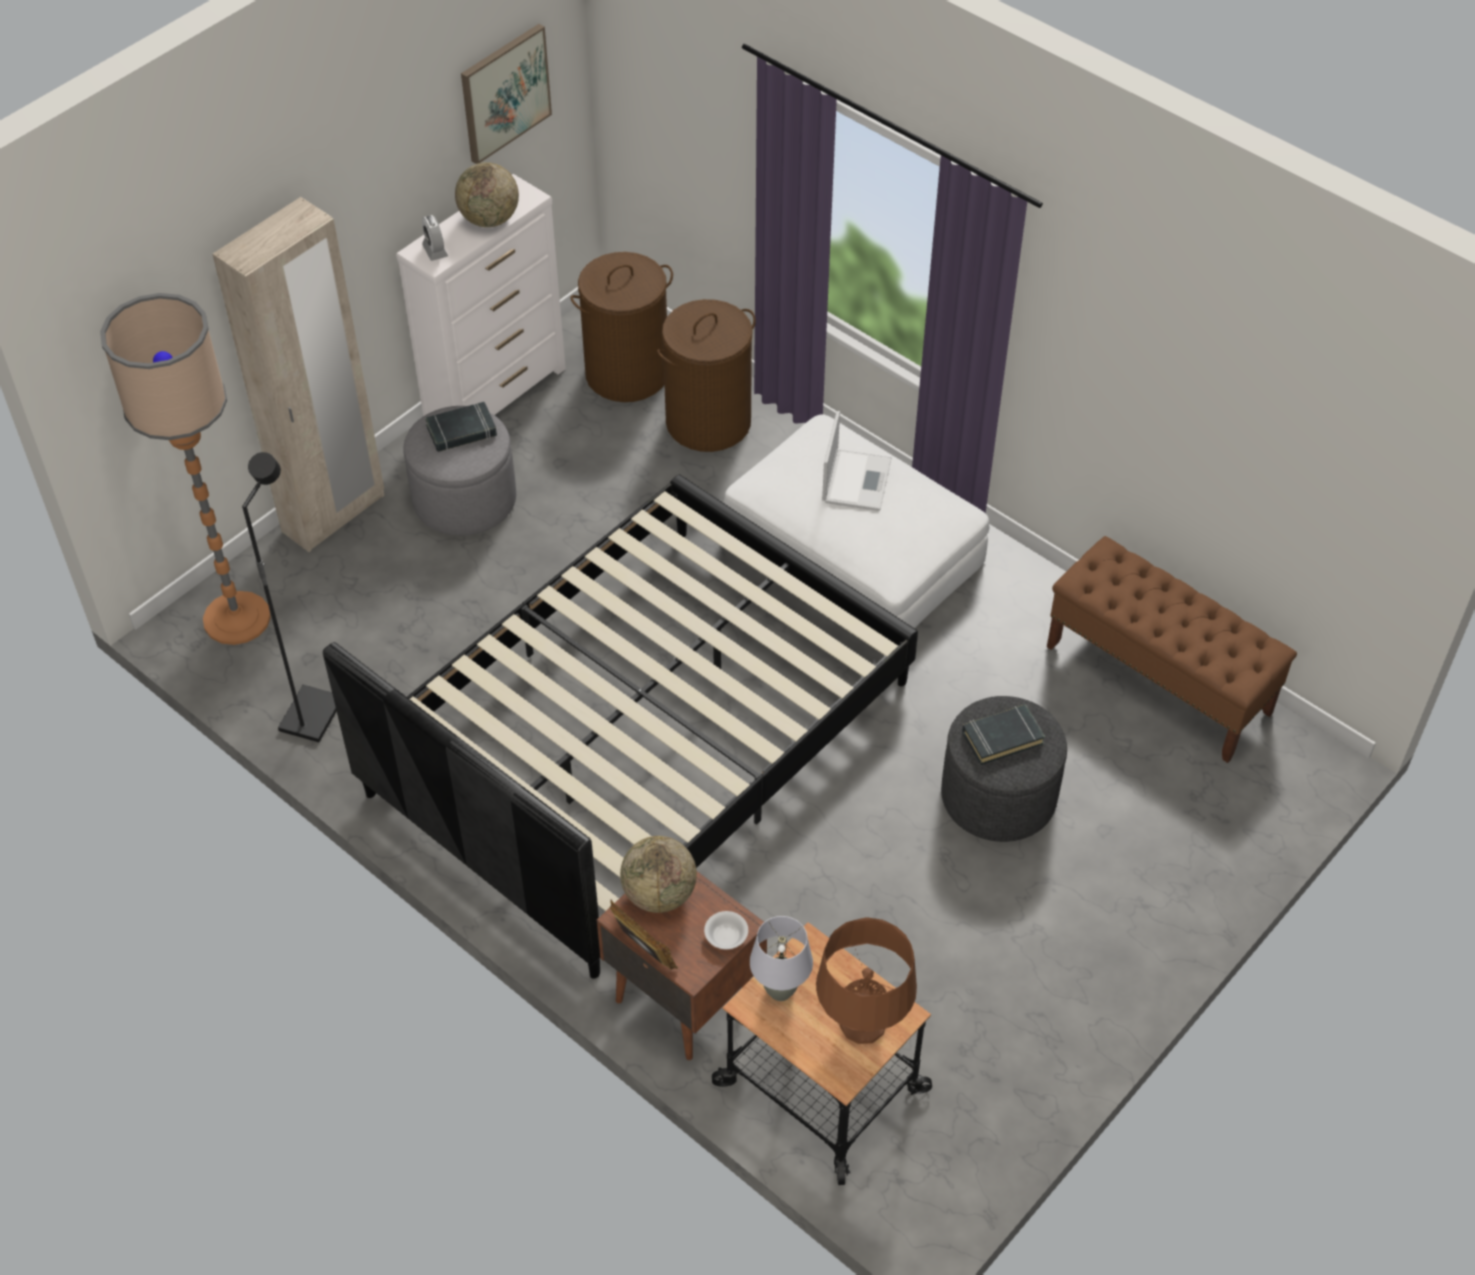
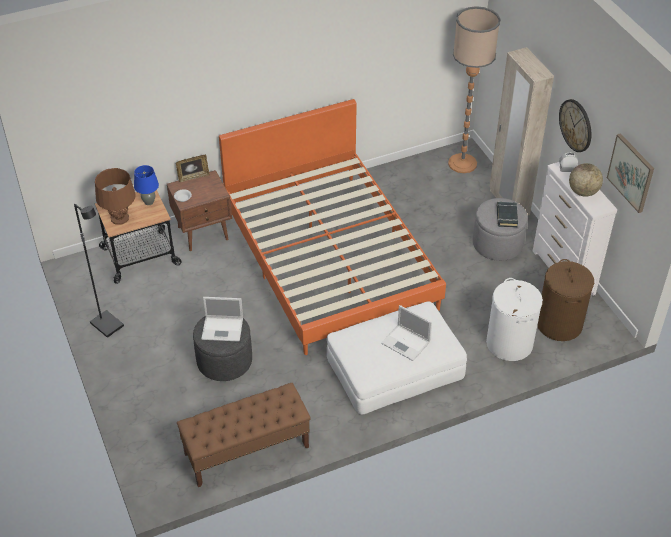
camera: 115 degrees right, 5 degrees down
(310, 715) = (399, 172): black floor lamp -> black floor lamp (108, 325)
(372, 201) = (576, 125): none -> wall clock
(639, 737) = (330, 258): black bed -> orange bed
(659, 894) = (213, 188): globe -> none
(708, 421) = (509, 343): brown laundry basket -> white laundry basket
(780, 991) = (149, 202): grey table lamp -> blue table lamp
(1002, 737) = (223, 329): black book -> laptop

